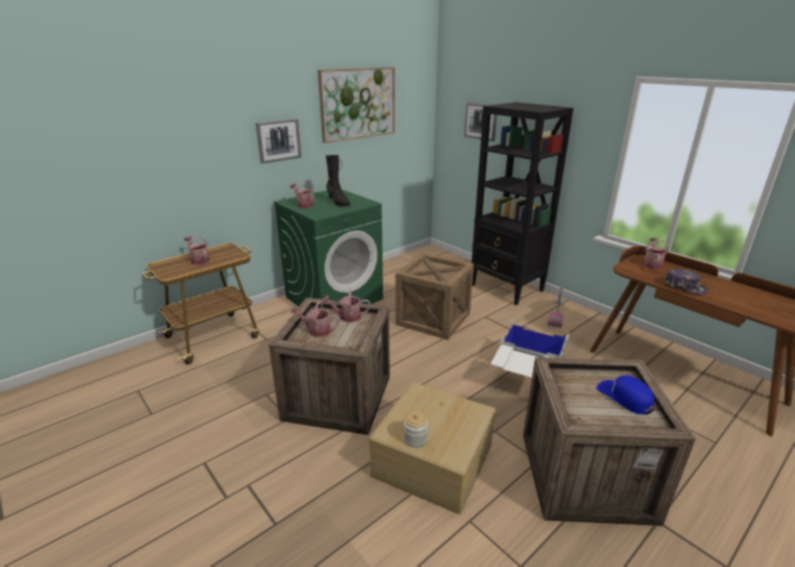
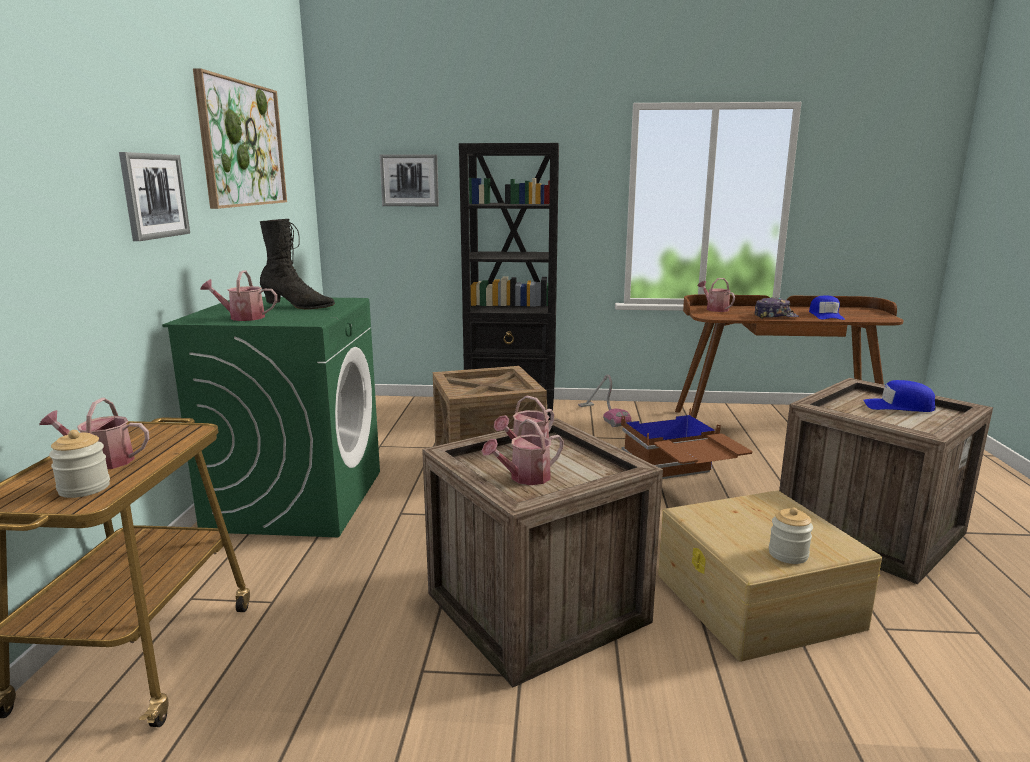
camera: 45 degrees left, 10 degrees down
(178, 270) = (84, 488): none -> jar
(525, 377) = (681, 479): white storage box -> brown storage box
(740, 301) = (825, 315): none -> blue cap

